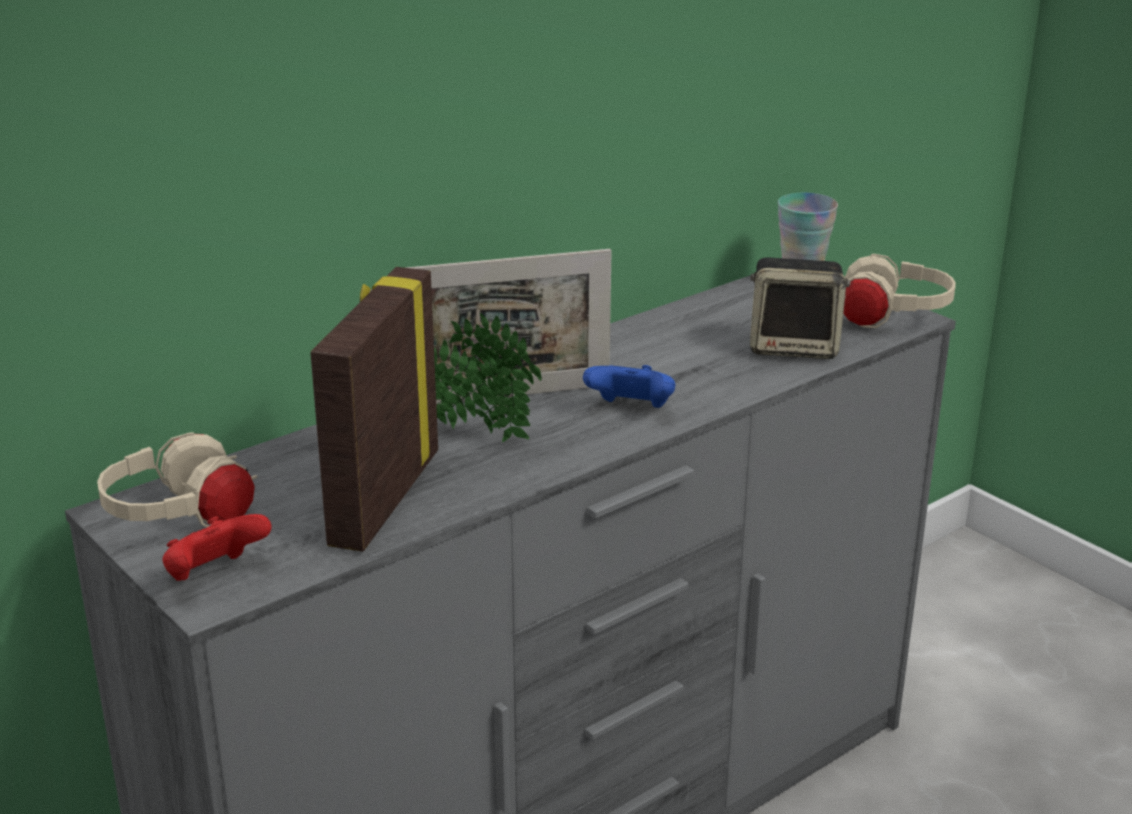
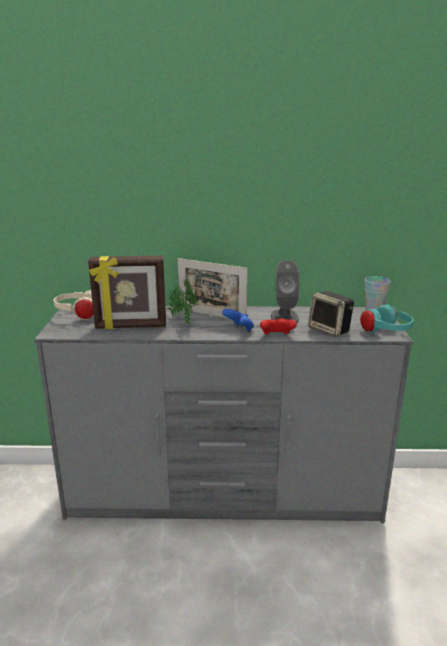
camera: 40 degrees right, 5 degrees down
(215, 575) = (62, 329): red game controller -> red game controller (276, 336)
(382, 498) = (131, 326): picture frame -> picture frame turned 150 degrees counterclockwise
(665, 348) = (284, 317): none -> grey speaker
(891, 319) = (385, 333): beige headphones -> turquoise headphones

